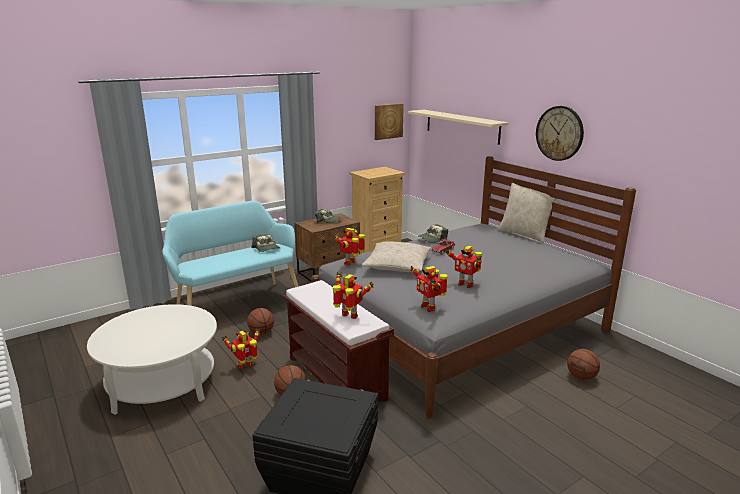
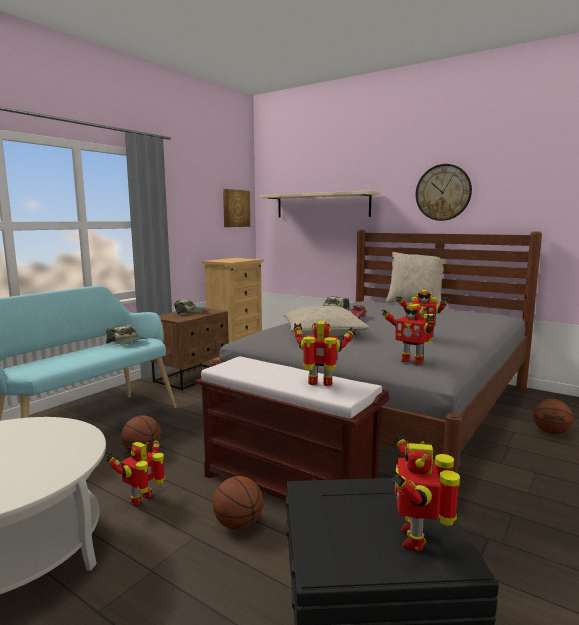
camera: 20 degrees left, 10 degrees down
(351, 263) = (264, 336): toy robot -> toy robot (416, 538)

